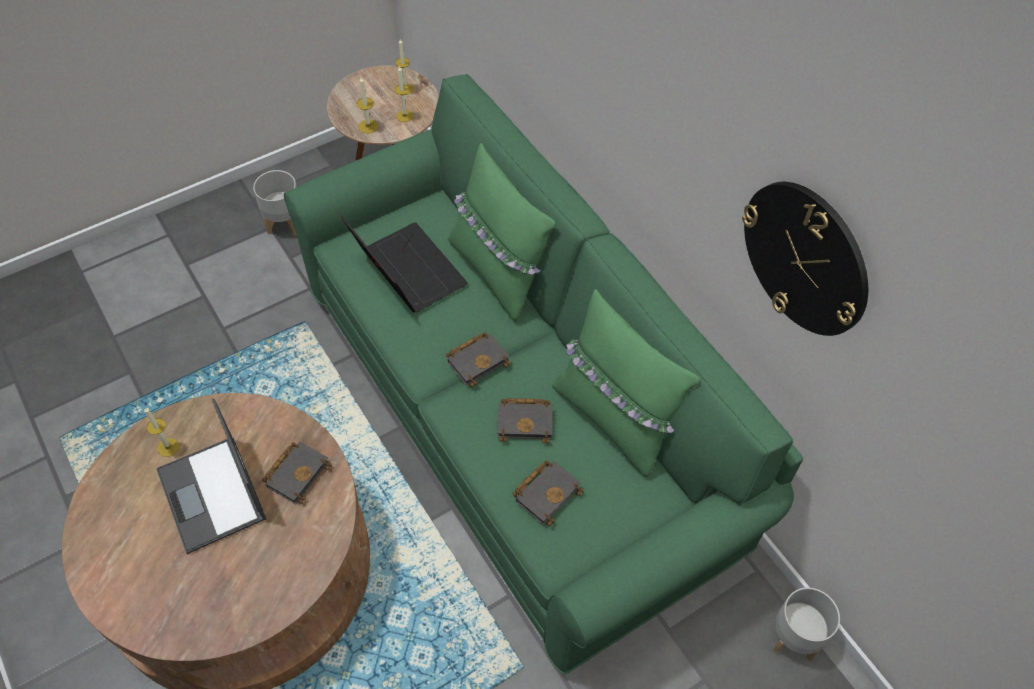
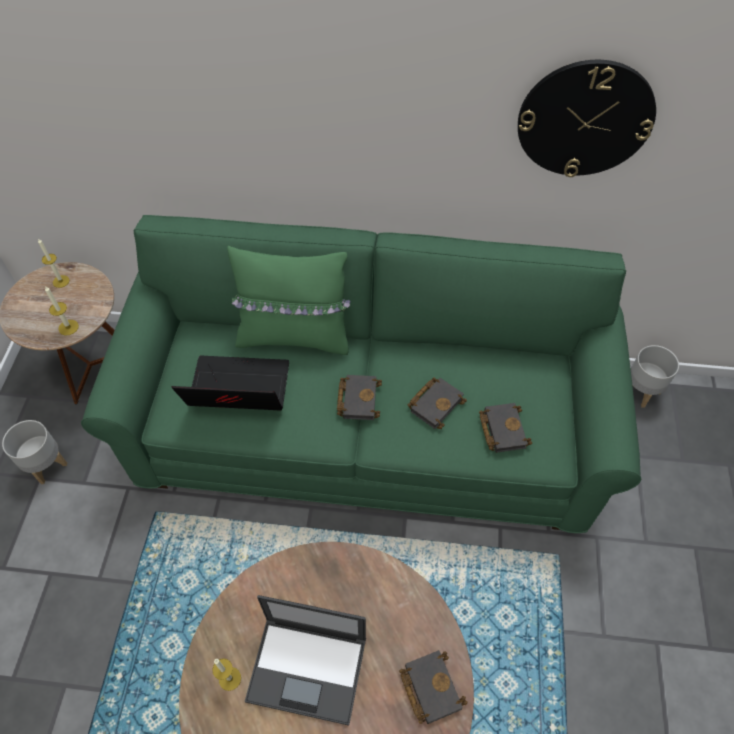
camera: 50 degrees left, 0 degrees up
(297, 472) = (341, 588): black book -> black book (429, 687)
(404, 116) = (86, 299): candle -> none
(614, 419) = (476, 353): green pillow -> none

